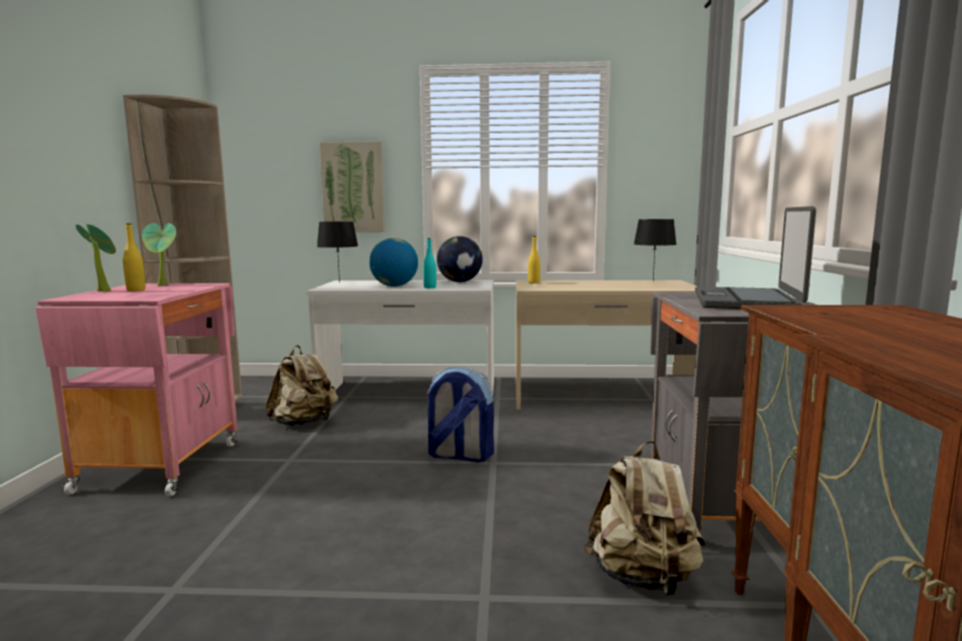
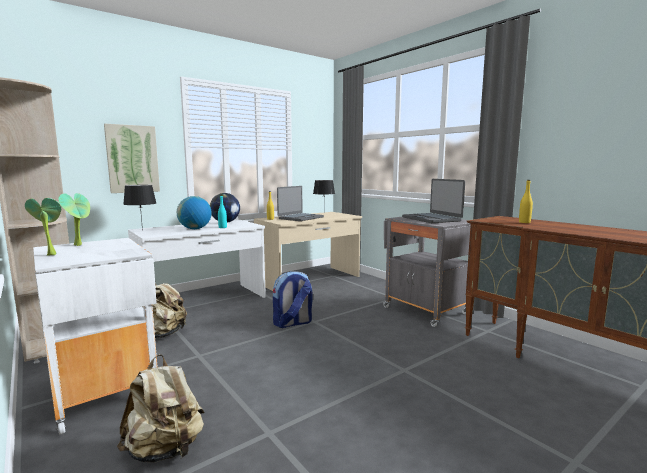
camera: 40 degrees left, 0 degrees up
(136, 290) = (80, 250): yellow bottle -> yellow bottle (524, 222)
(162, 465) = (104, 390): pink cart -> white cart
(584, 285) = (300, 218): none -> laptop
(643, 577) = (438, 342): beige backpack -> beige backpack (165, 450)

